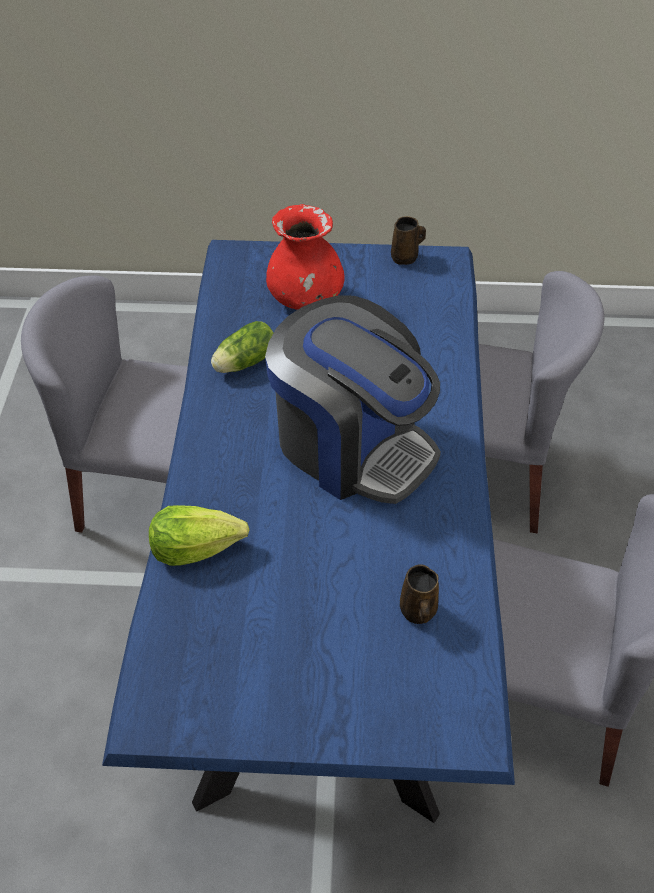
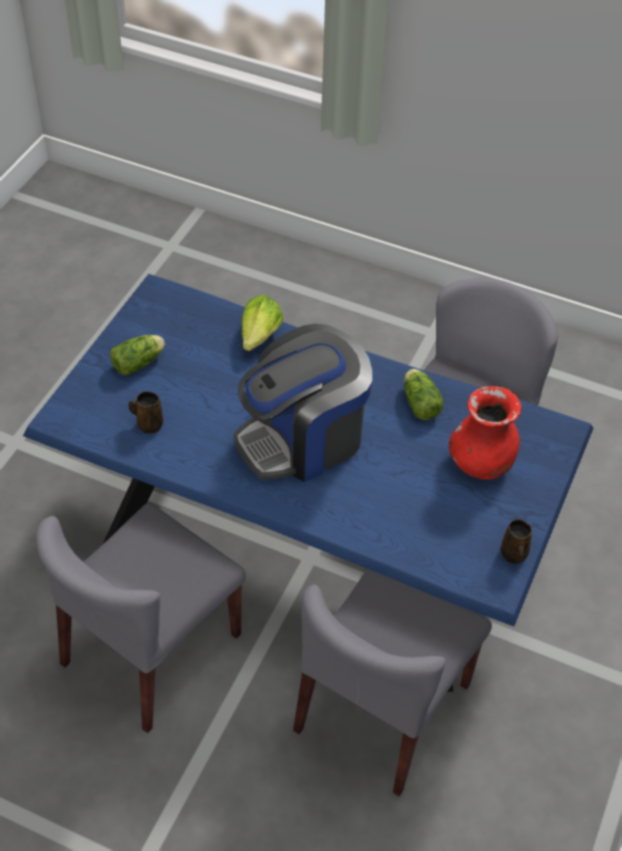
camera: 110 degrees right, 0 degrees up
(312, 674) = (140, 362): none -> lettuce

